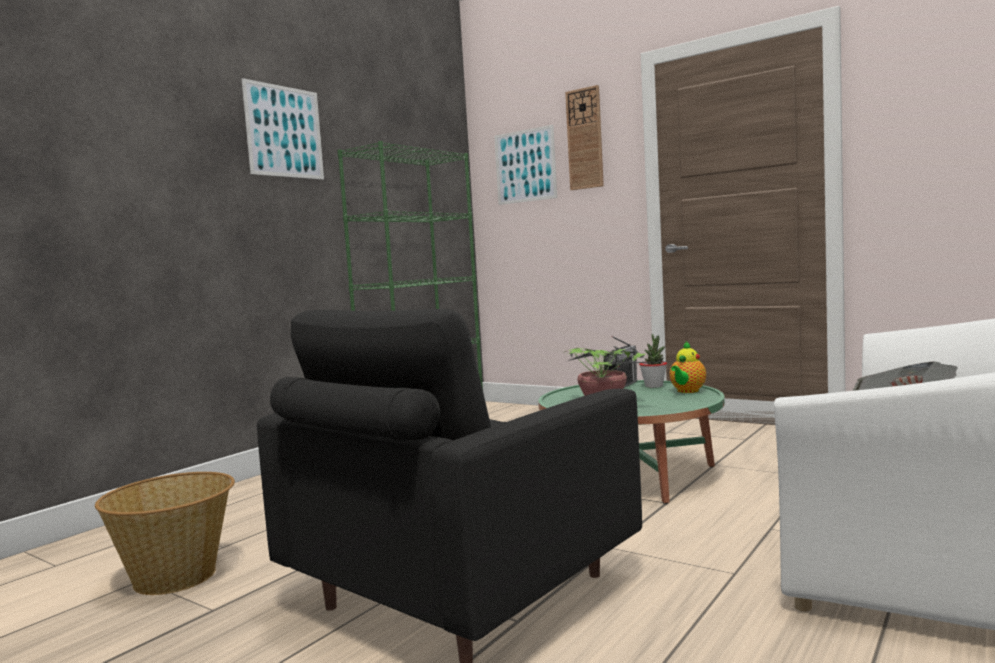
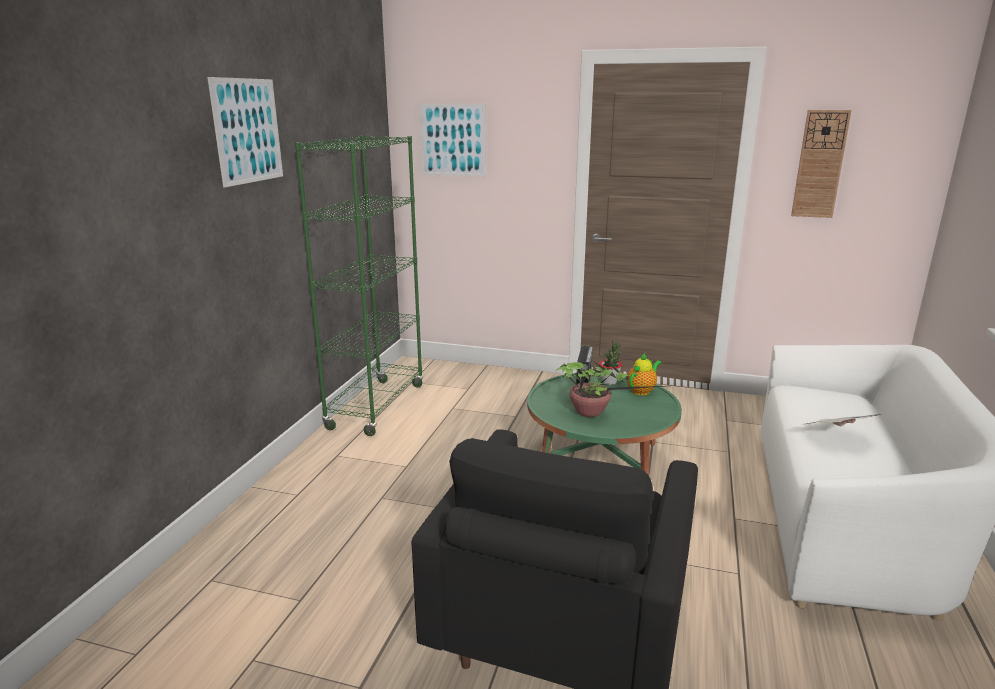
camera: 20 degrees left, 15 degrees up
(176, 577) = (287, 650): basket -> none
(585, 139) = (518, 123): wall clock -> wall clock (820, 164)
(687, 391) = (642, 391): teapot -> teapot turned 150 degrees counterclockwise

